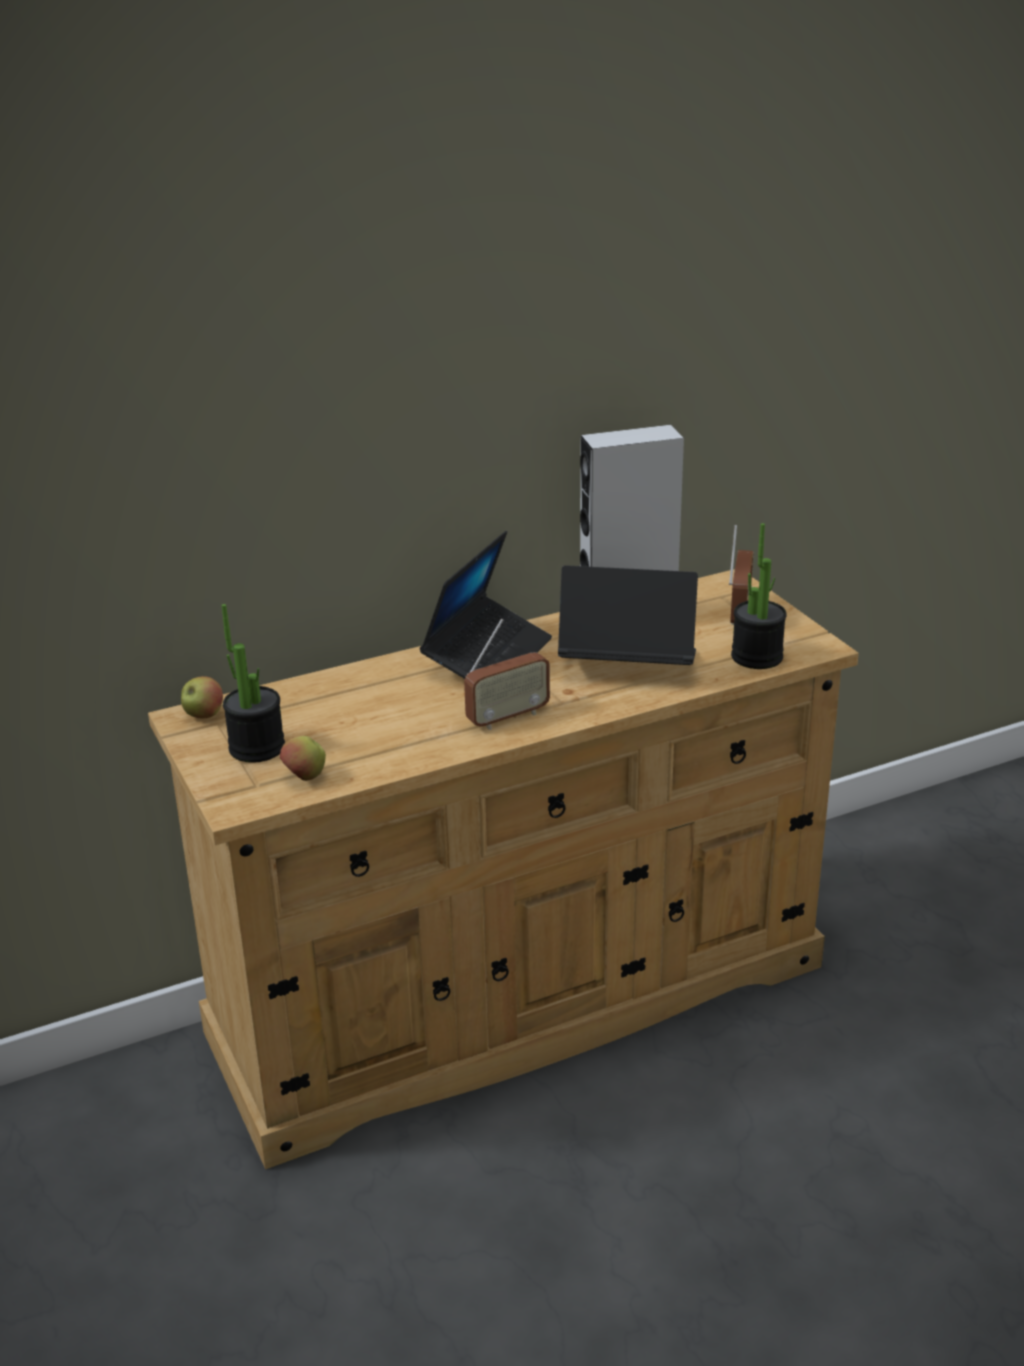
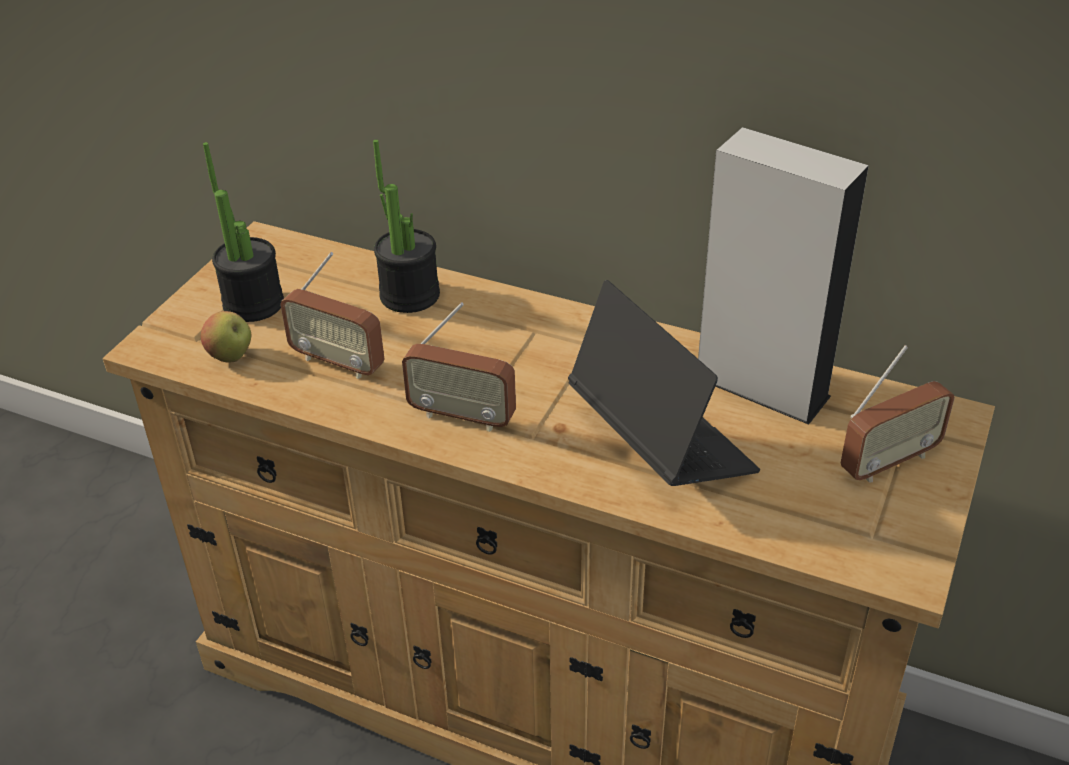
camera: 50 degrees right, 10 degrees up
(204, 715) = (276, 249): apple -> none
(381, 739) = (338, 362): none -> radio
(487, 657) = (560, 340): laptop -> none
(757, 657) = (810, 529): potted plant -> potted plant (409, 295)

